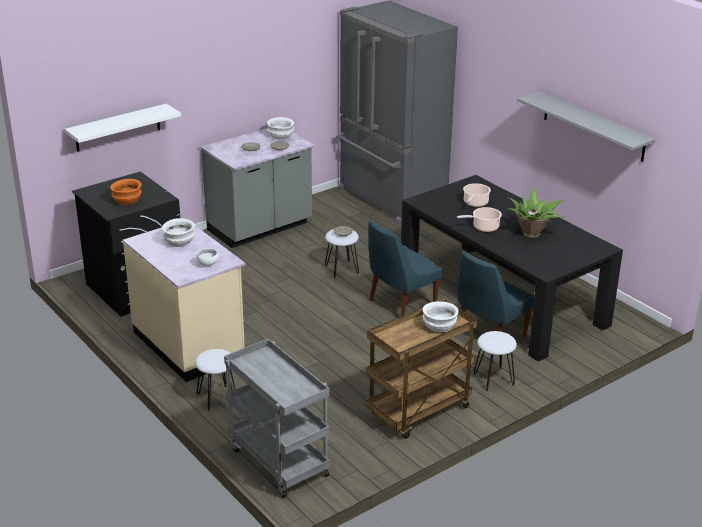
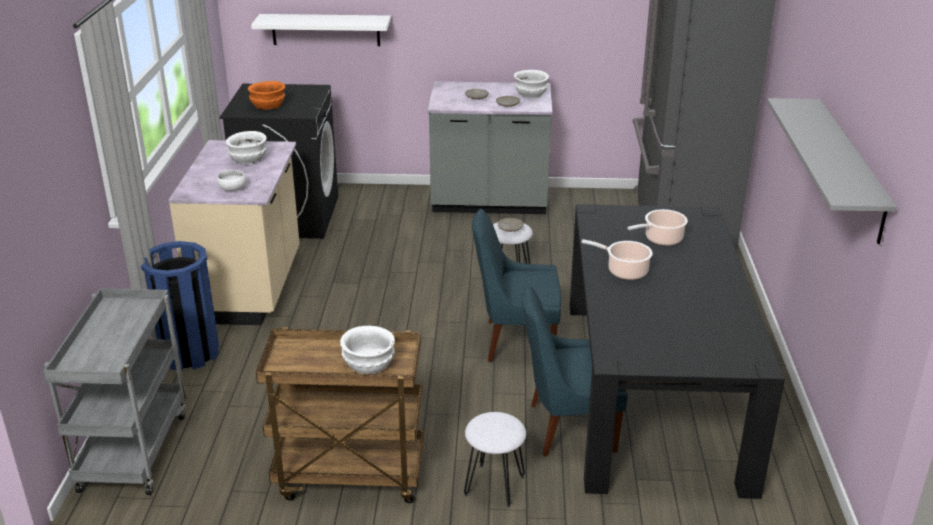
camera: 40 degrees right, 0 degrees up
(217, 398) = (189, 353): white stool -> blue trash can
(532, 233) = (679, 302): potted plant -> none

